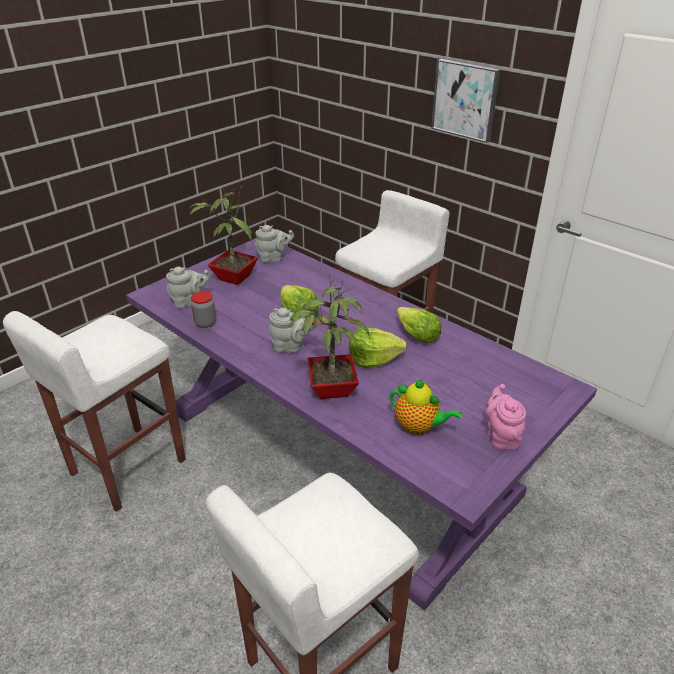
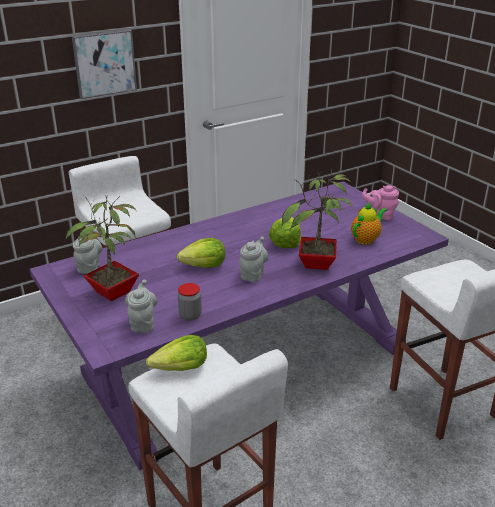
camera: 75 degrees left, 5 degrees down
(416, 335) = (263, 222): lettuce -> lettuce (181, 368)

